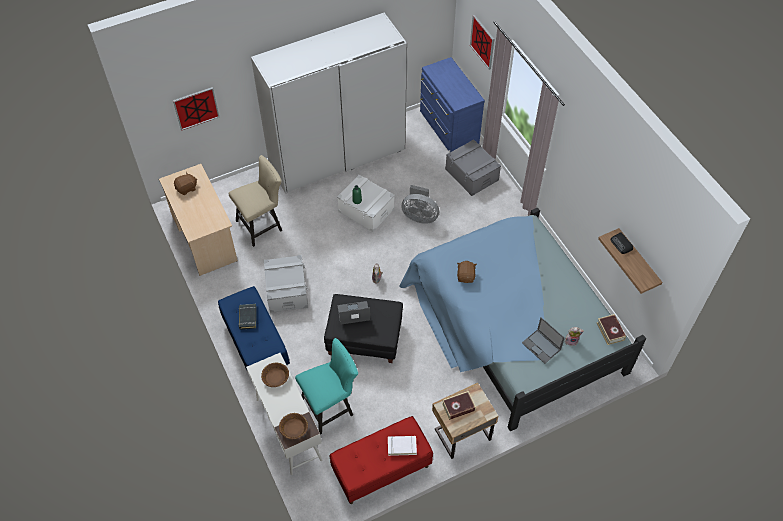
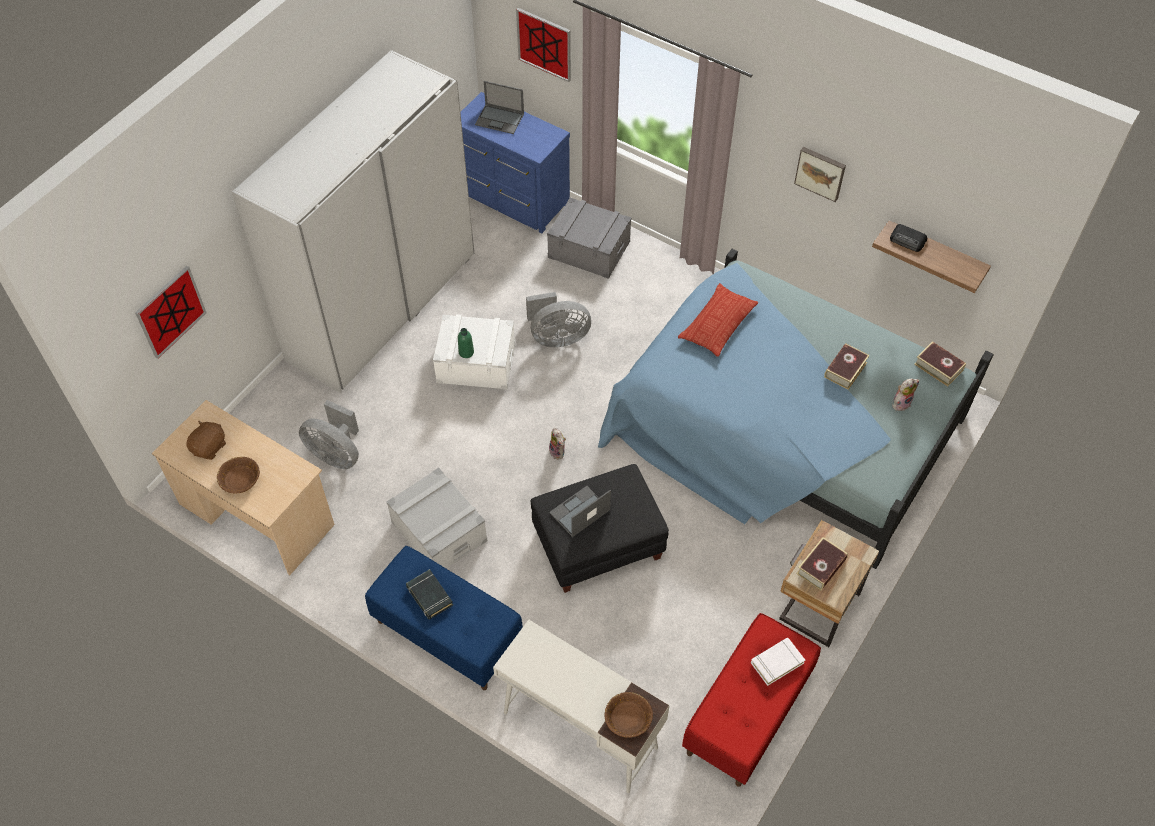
camera: 30 degrees left, 0 degrees up
(262, 225) = (336, 454): beige chair -> grey fan
(275, 377) = (549, 659): brown bowl -> brown bowl (240, 480)
(330, 406) = (617, 664): turquoise chair -> none
(466, 276) = (709, 383): brown plush toy -> none
(495, 246) = (717, 324): none -> pillow
(541, 346) = (872, 429): laptop -> laptop (500, 119)
(551, 306) = (845, 370): none -> book
(591, 181) = (820, 172): none -> picture

